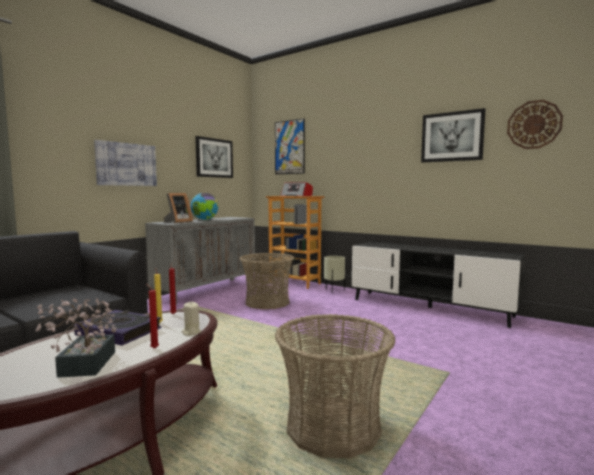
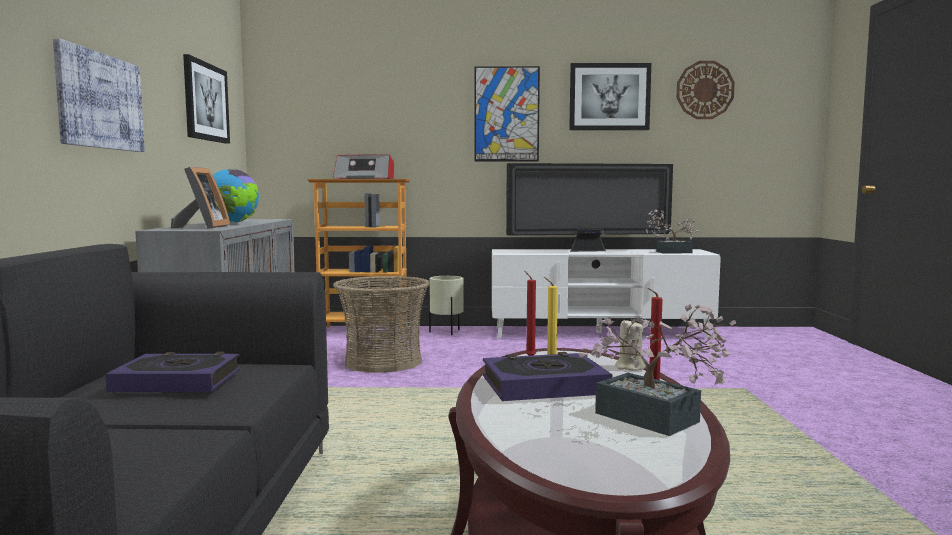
camera: 35 degrees left, 0 degrees up
(53, 296) = (177, 381): none -> book
(289, 147) = (334, 93): picture -> picture (506, 114)
(333, 427) = (756, 462): basket -> none
(425, 248) = (589, 250): none -> television
(429, 307) = (599, 333): black tv stand -> white tv stand
(483, 254) = (669, 252): none -> potted plant

